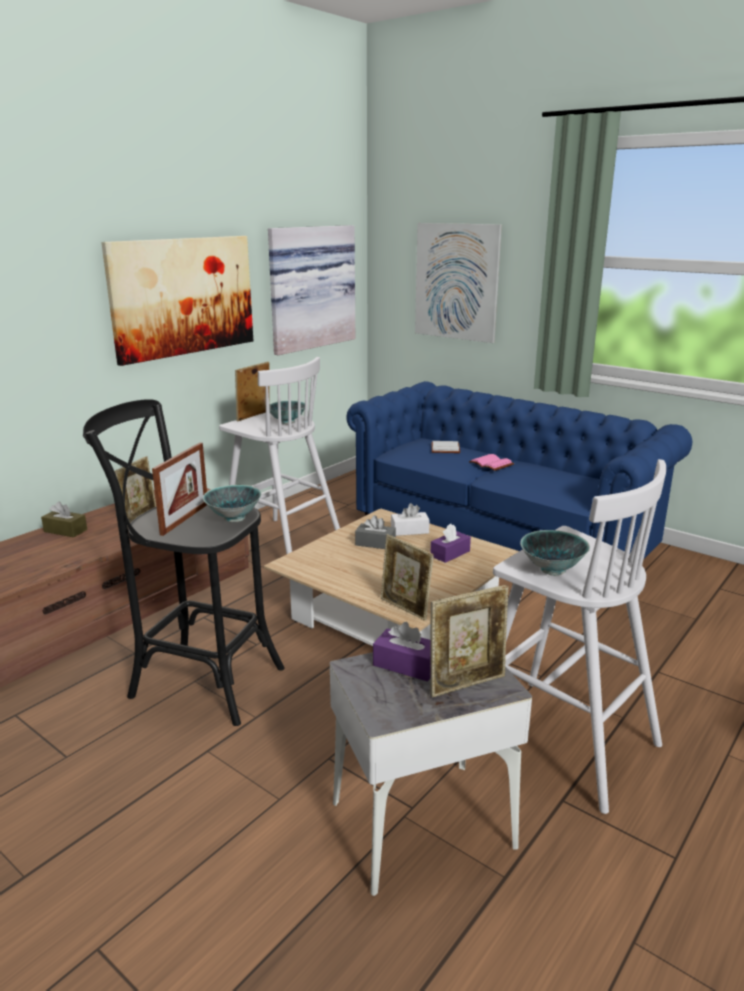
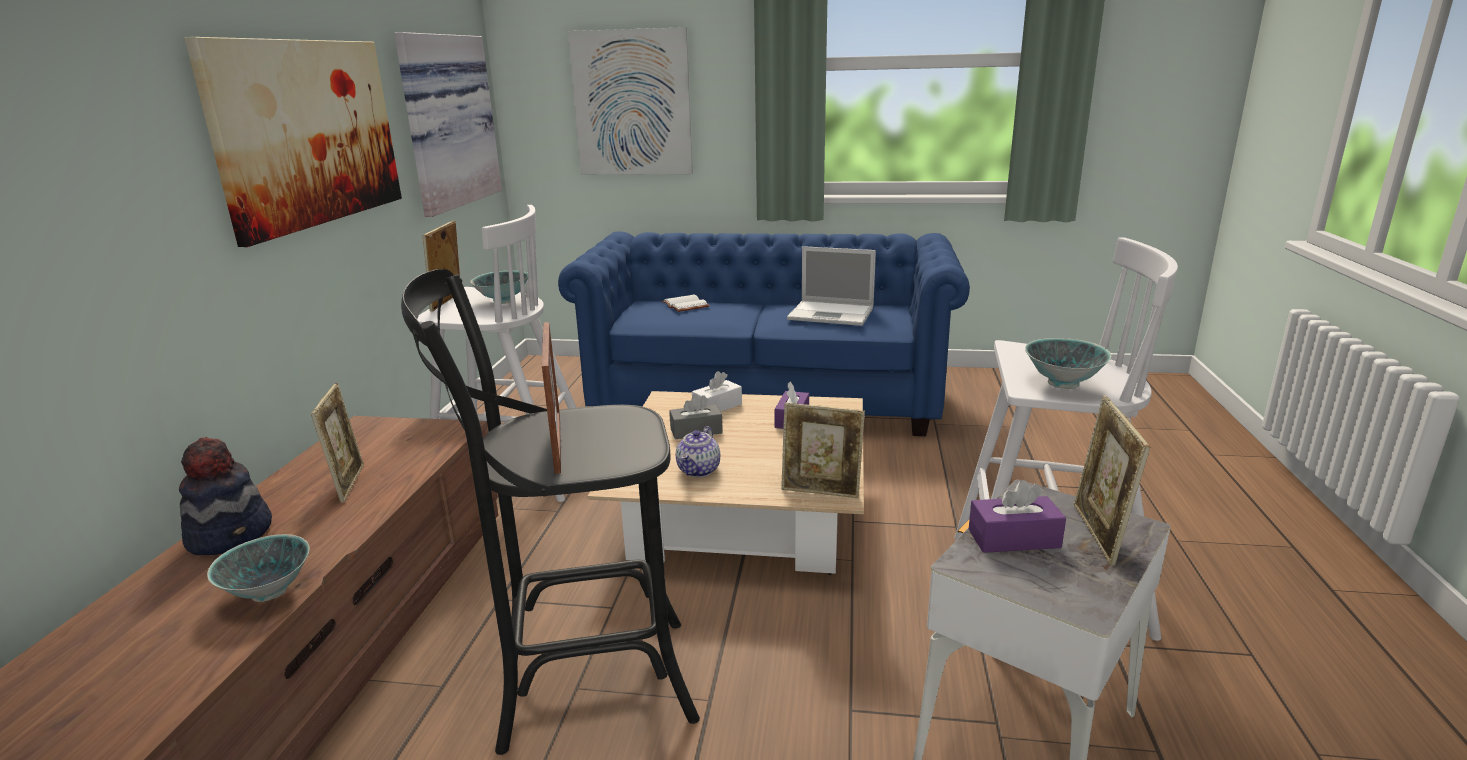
camera: 30 degrees left, 0 degrees up
(65, 530) = (231, 534): brown tissue box -> hat
(234, 518) = (626, 424): bowl -> bowl (268, 592)
(345, 570) = (699, 470): none -> teapot
(467, 683) = (1098, 535): picture frame -> picture frame turned 150 degrees clockwise
(490, 464) = (755, 311): pink book -> none
(546, 479) = (832, 314): none -> laptop

